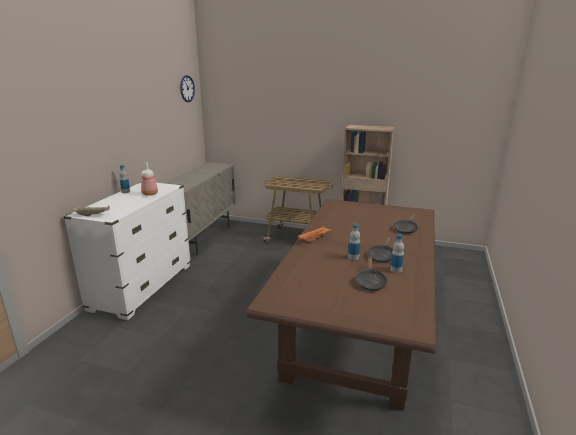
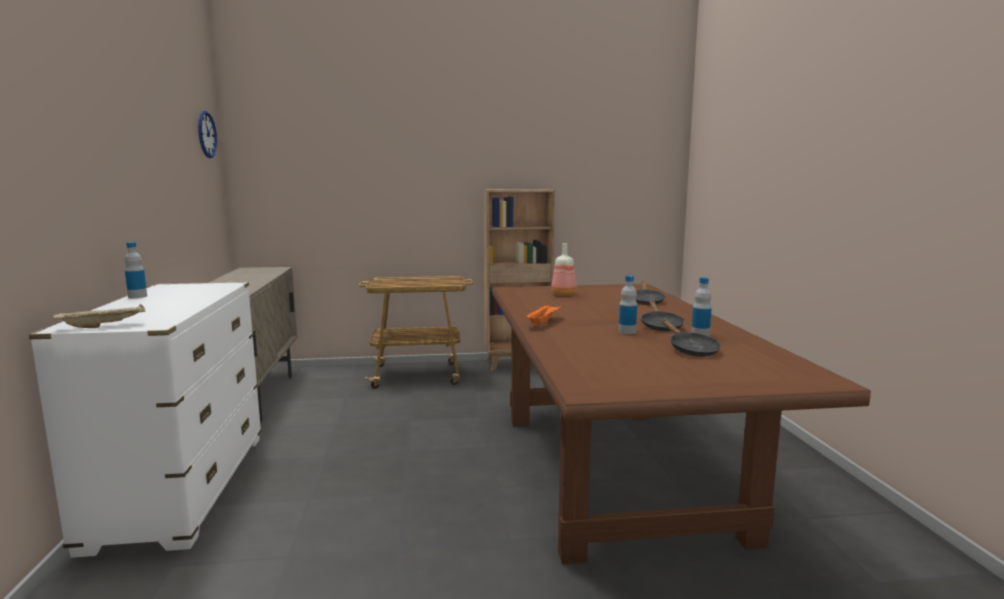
camera: 25 degrees left, 10 degrees down
(150, 194) = (197, 295): bottle -> bottle (564, 294)

